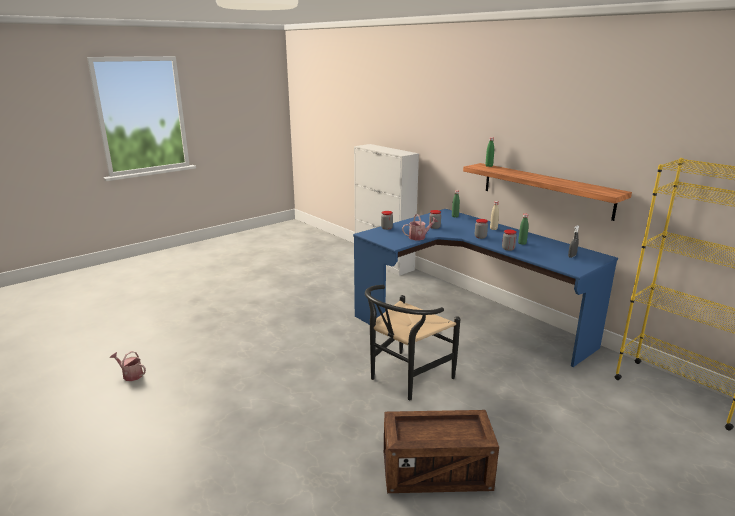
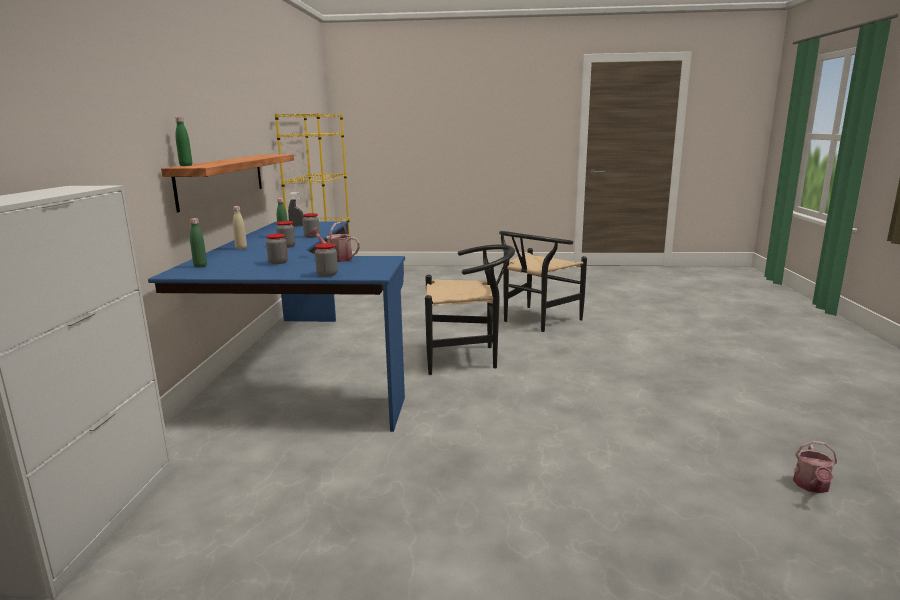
camera: 135 degrees left, 5 degrees down
(130, 375) = (812, 486): watering can -> watering can turned 45 degrees clockwise
(436, 472) = (536, 321): crate -> black chair

